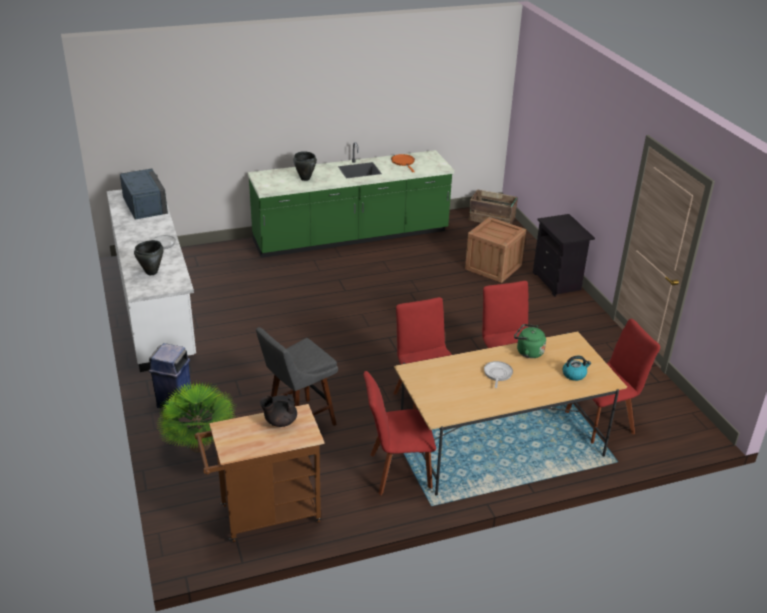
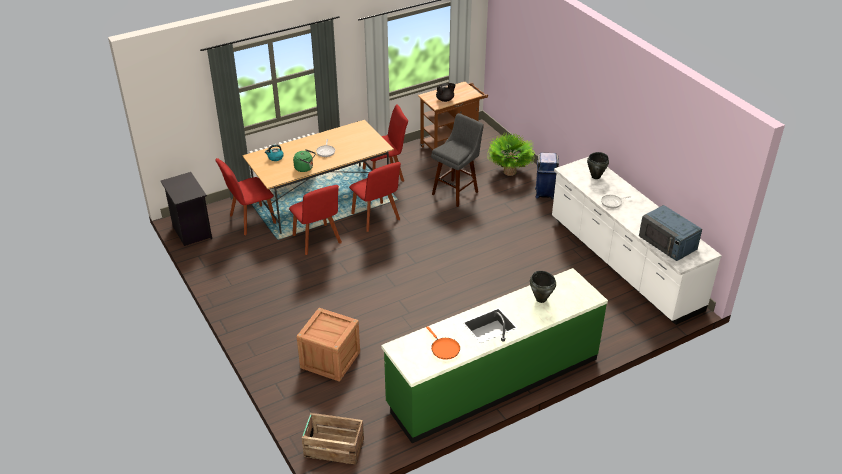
camera: 170 degrees right, 5 degrees up
(557, 282) = (263, 350): black nightstand -> black nightstand (191, 231)

